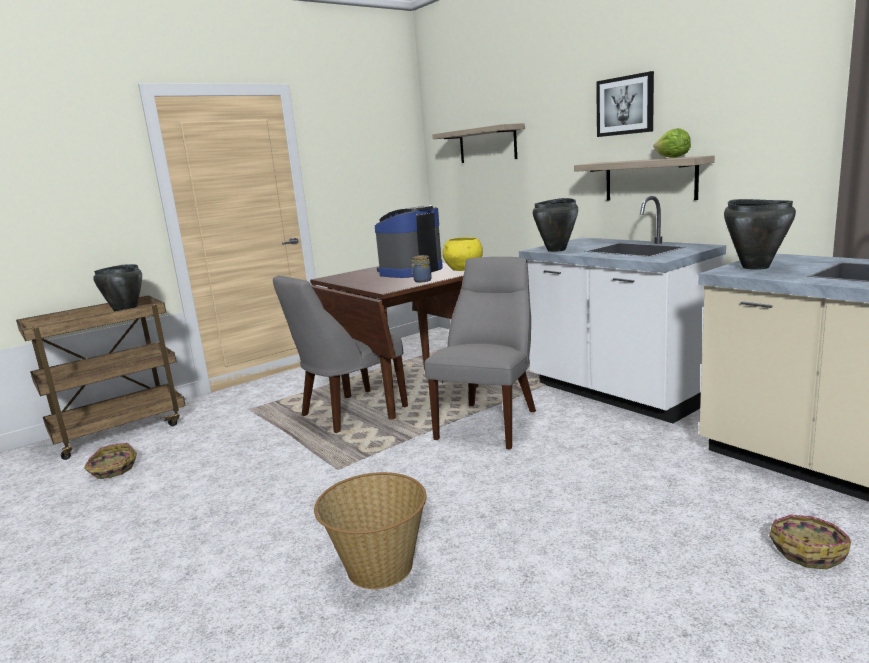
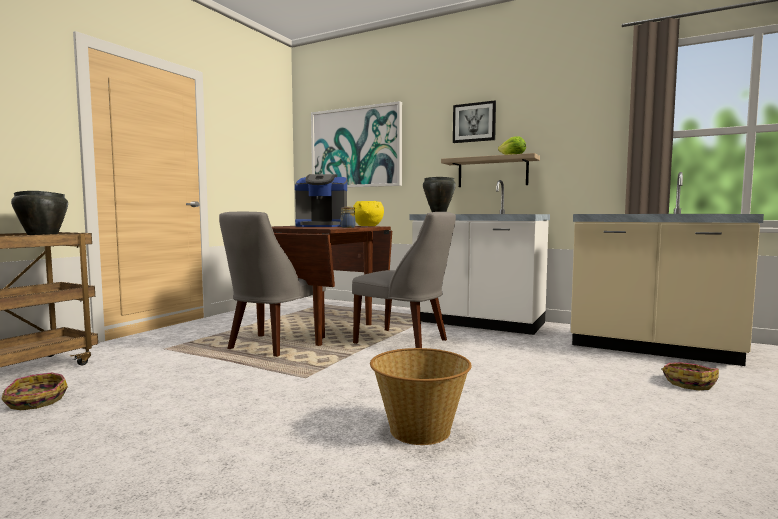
camera: 25 degrees left, 10 degrees down
(410, 271) = (322, 226): coffee machine -> coffee machine turned 105 degrees counterclockwise
(487, 144) = (356, 148): shelf -> picture
(490, 422) = (405, 342): grey chair -> grey chair turned 120 degrees clockwise
(755, 267) = (599, 213): black cooking pot -> none

